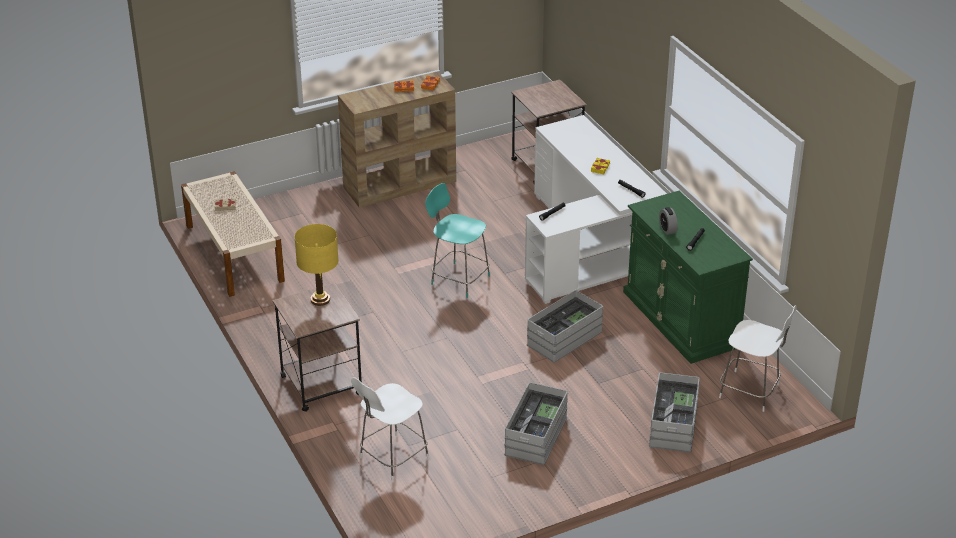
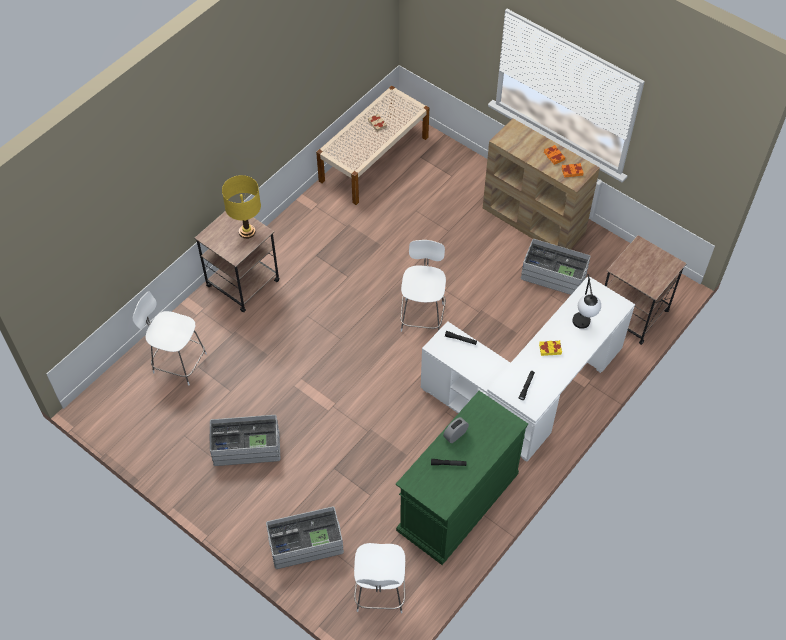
camera: 65 degrees right, 20 degrees up
(458, 279) = (422, 315): turquoise chair -> white chair
(565, 338) = (382, 422): grey storage box -> grey storage box (553, 276)
(588, 146) = (582, 327): none -> table lamp

